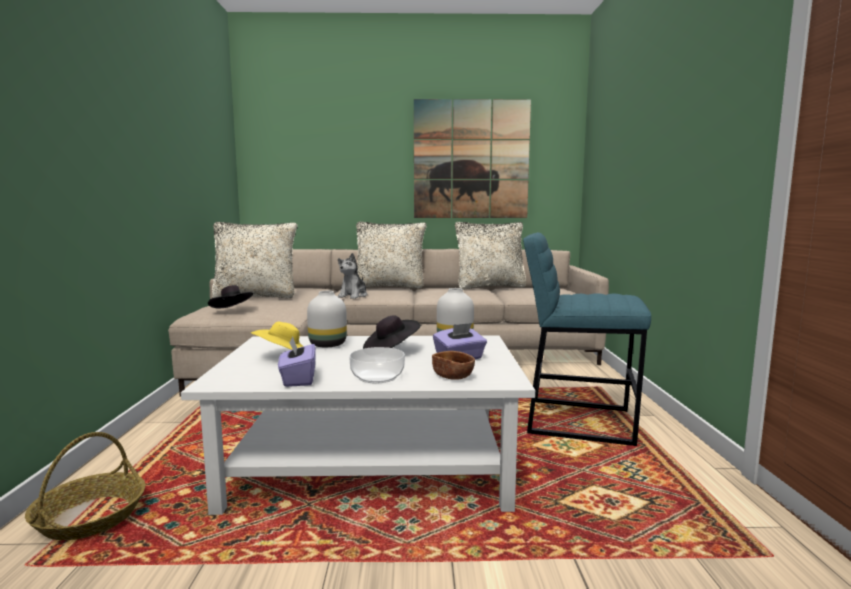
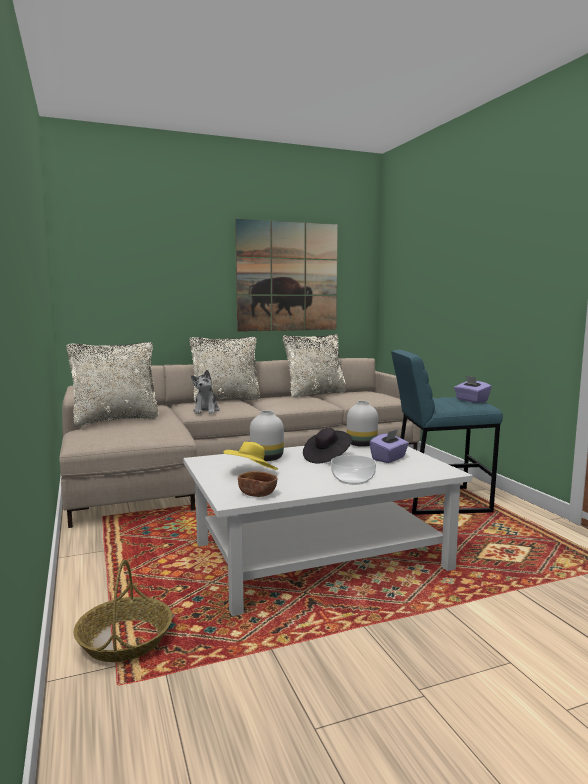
camera: 20 degrees left, 0 degrees up
(232, 310) = (118, 435): black hat -> none
(298, 379) = (296, 488): purple tissue box -> purple tissue box (471, 400)
(452, 376) = (405, 472): brown bowl -> brown bowl (257, 494)

